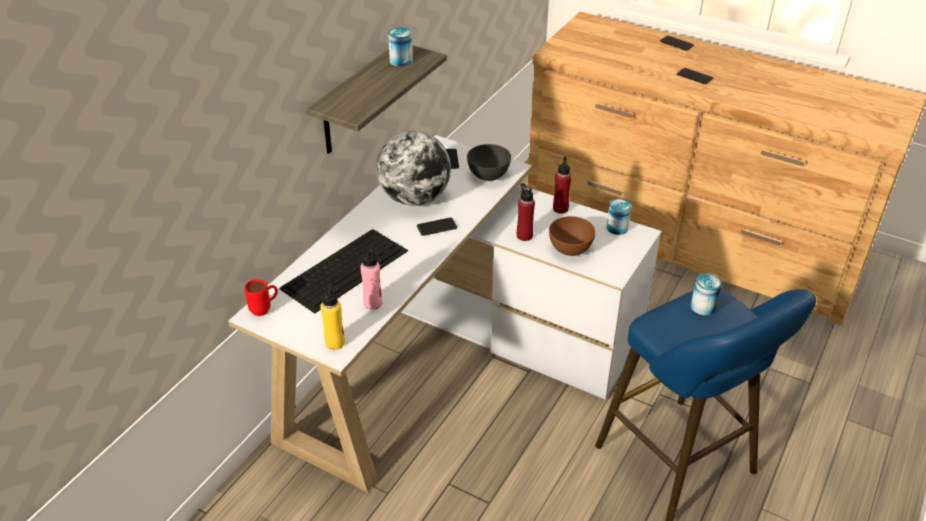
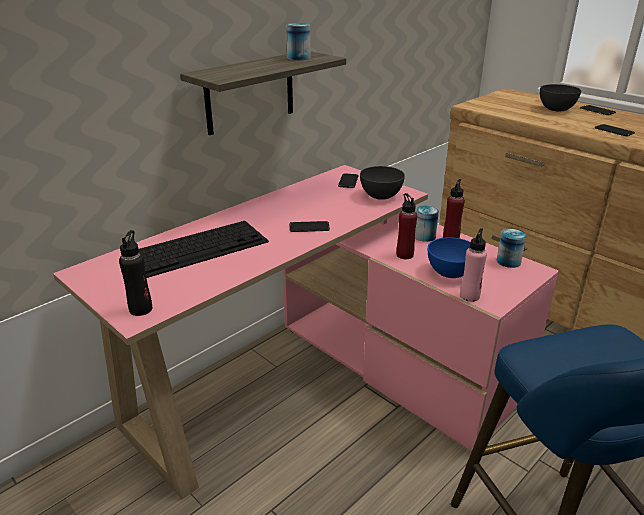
camera: 15 degrees right, 10 degrees down
(265, 309) = (94, 269): red mug -> none
(335, 342) = (141, 309): yellow bottle -> black bottle
(373, 303) = (205, 280): pink bottle -> pink bottle (469, 296)
(414, 198) = (299, 204): globe -> none
(450, 360) = (321, 381): white desk -> pink desk
(570, 249) = (450, 273): brown bowl -> blue bowl
(638, 46) = (556, 109): none -> grey bowl
(703, 306) = (601, 343): can -> can (424, 236)

